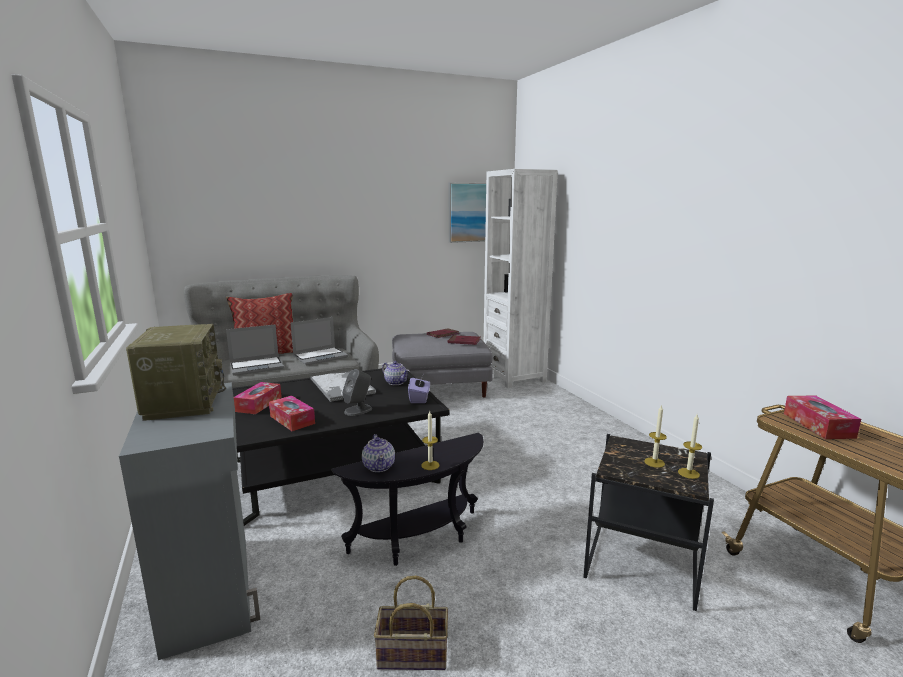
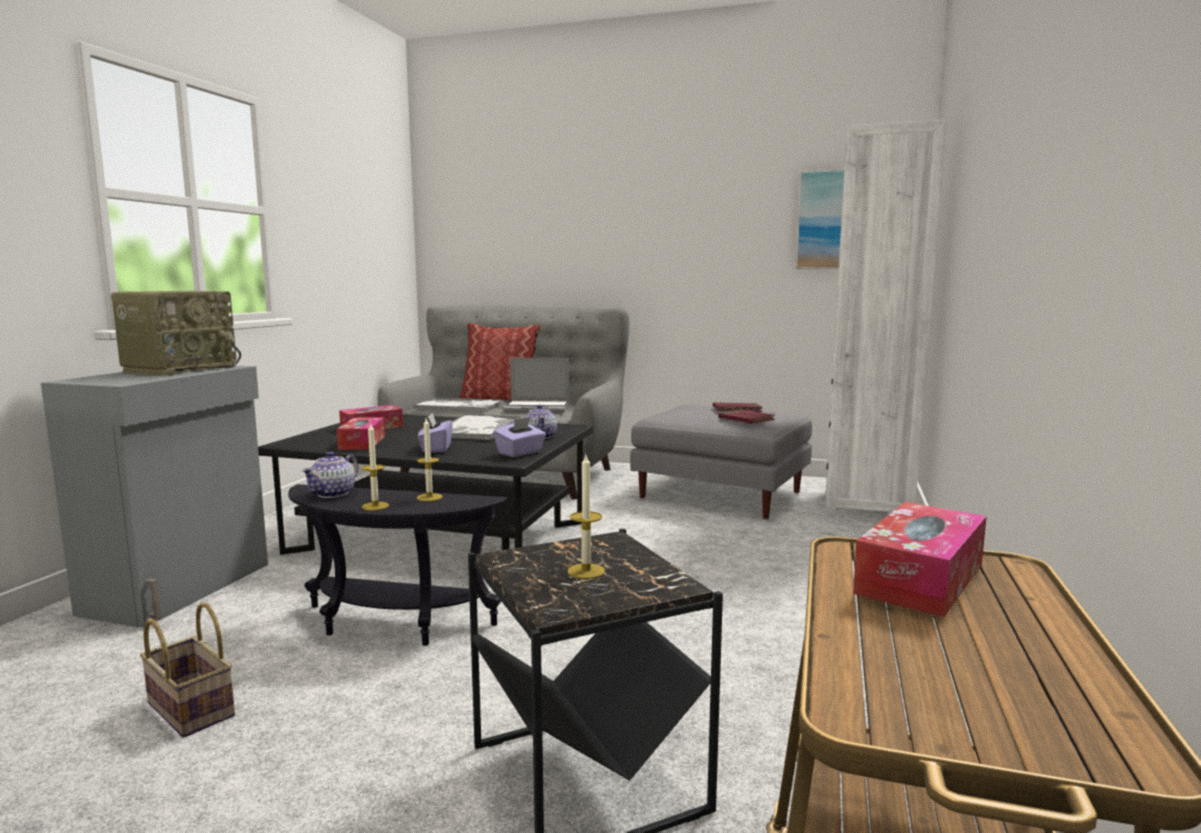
camera: 40 degrees right, 5 degrees down
(257, 367) = (460, 406): laptop -> tray
(358, 410) = (436, 448): grey speaker -> purple tissue box
(688, 473) = (597, 597): candle -> candle (429, 497)

